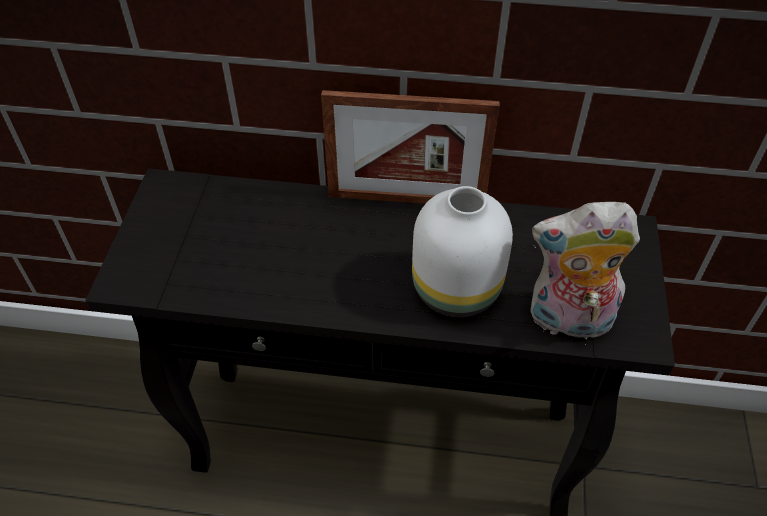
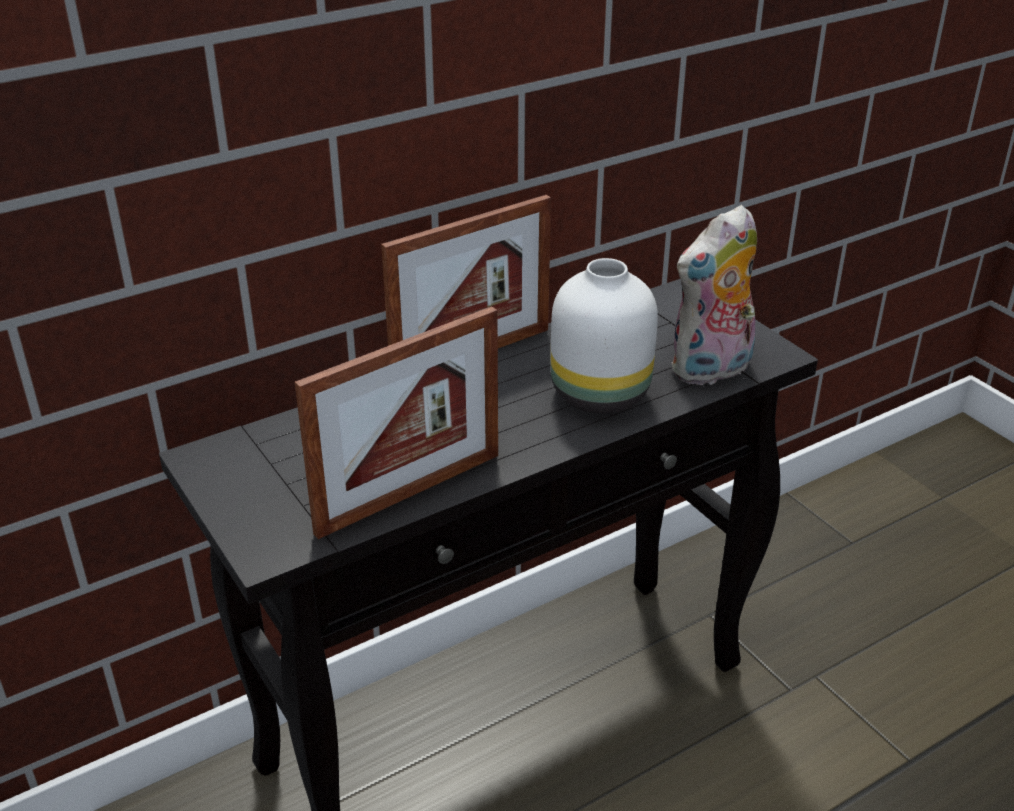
camera: 40 degrees left, 15 degrees down
(241, 292) = (409, 493): none -> picture frame

